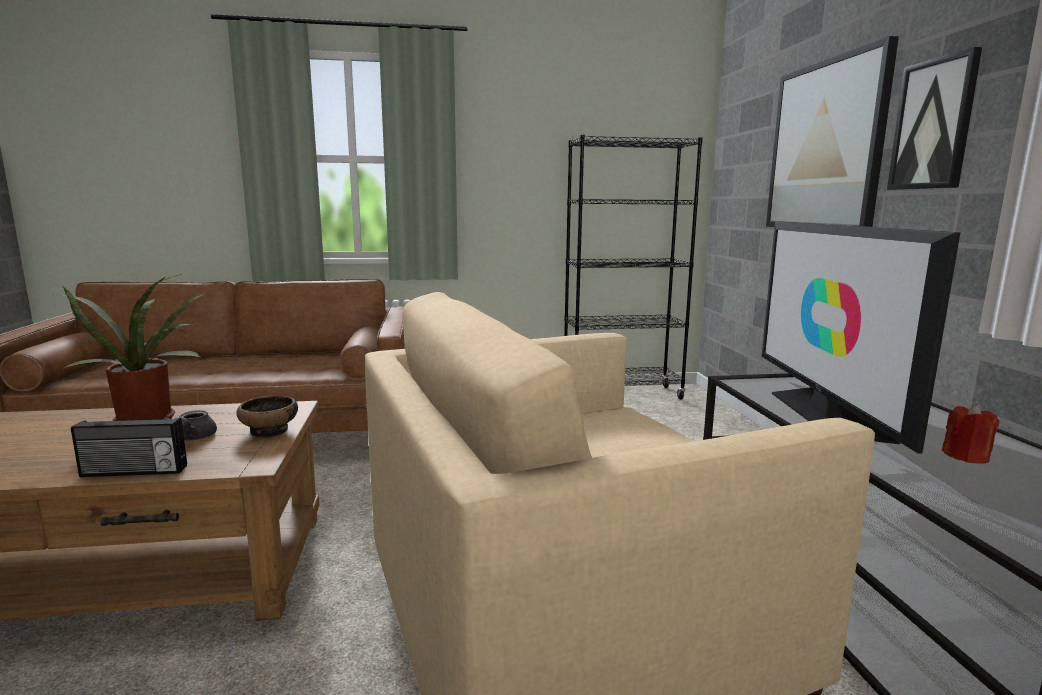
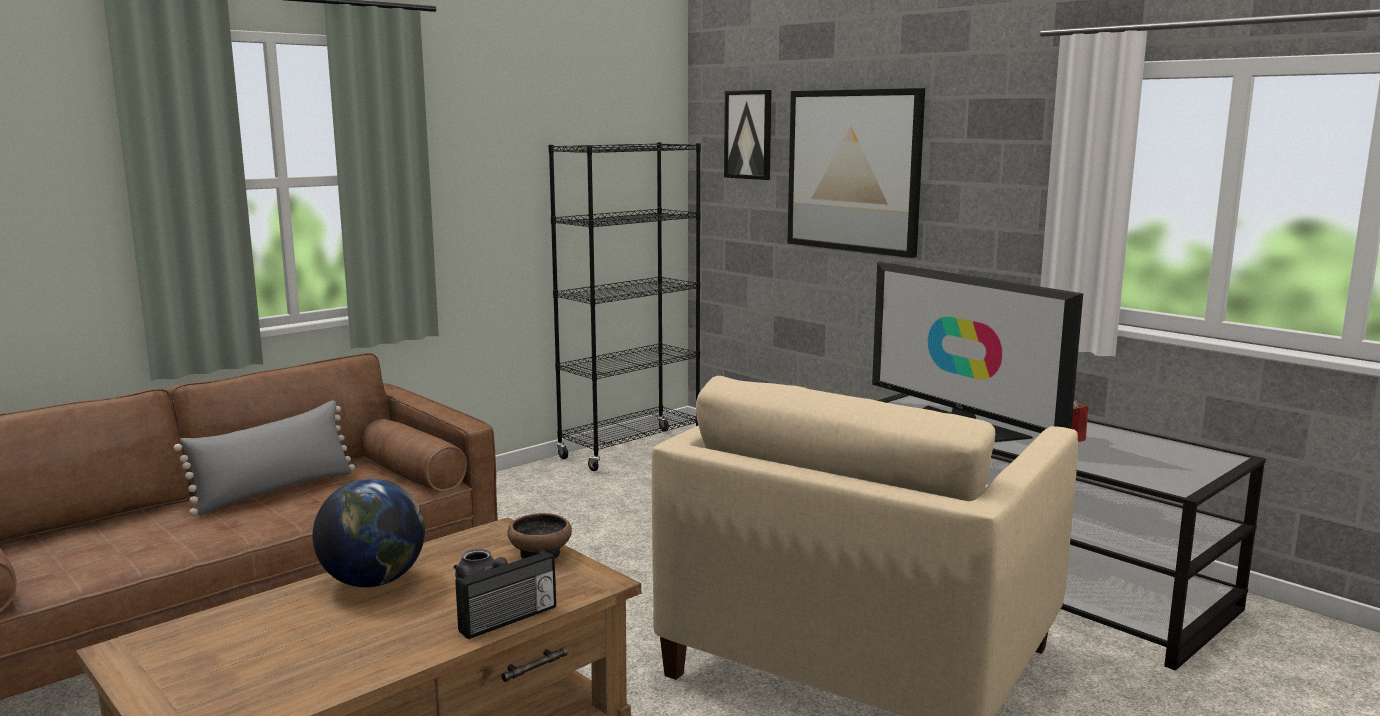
camera: 35 degrees left, 0 degrees up
(149, 419) = (374, 581): potted plant -> globe
(276, 360) = (275, 491): none -> grey pillow
(933, 125) = (968, 171): picture -> picture (749, 134)

